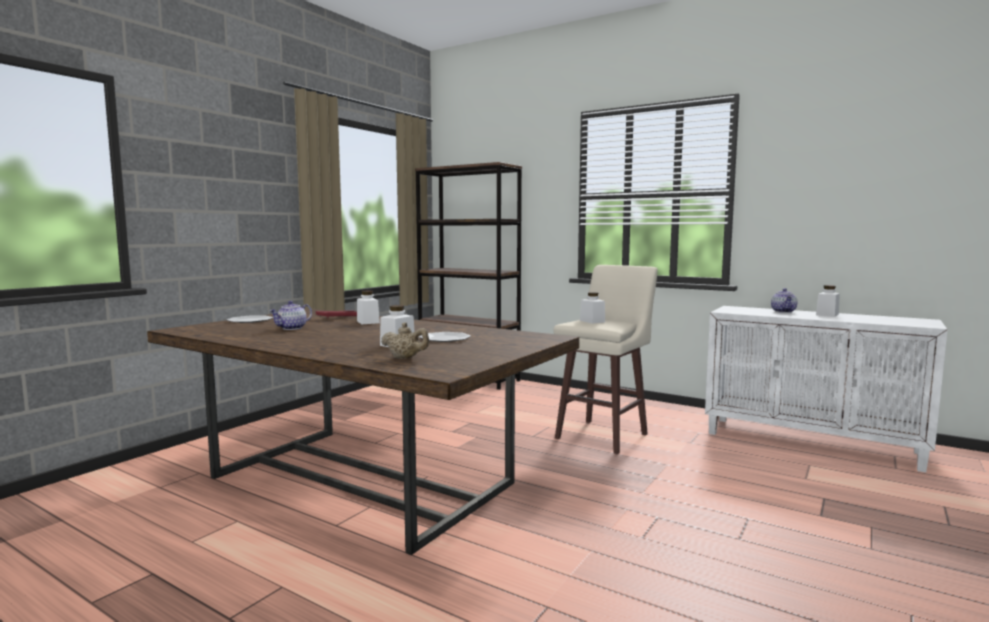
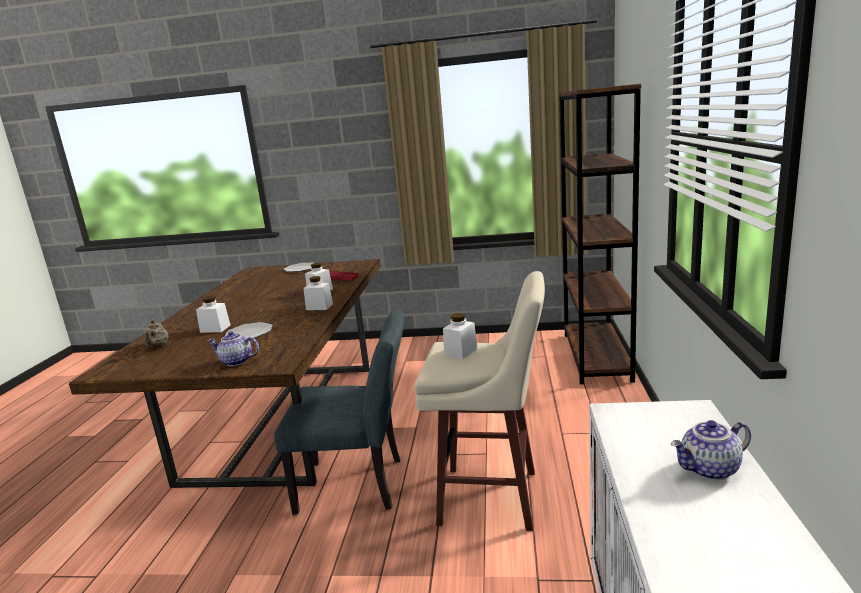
camera: 65 degrees right, 10 degrees up
(292, 328) = (273, 286): teapot -> teapot (236, 362)
(535, 467) = (359, 485): none -> grey chair
(827, 315) = (740, 531): white jar -> white jar (319, 307)

